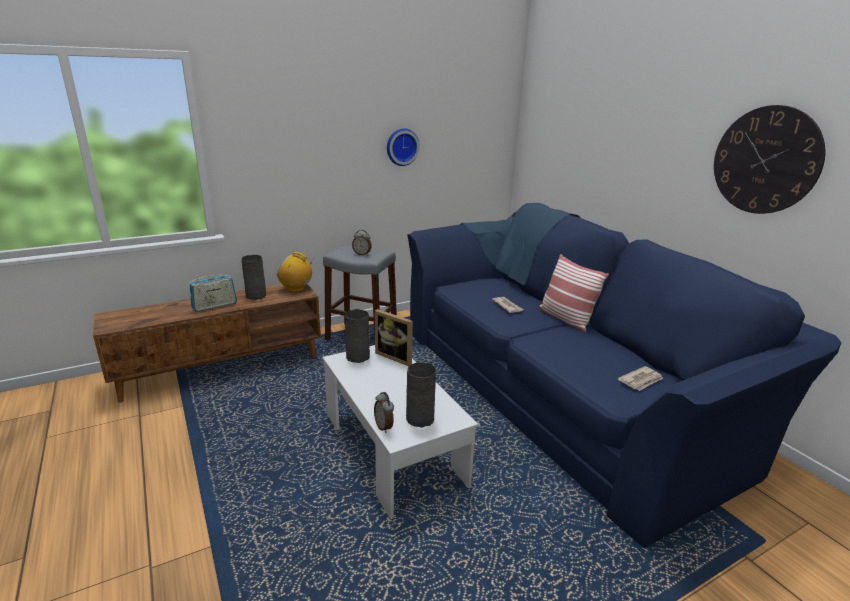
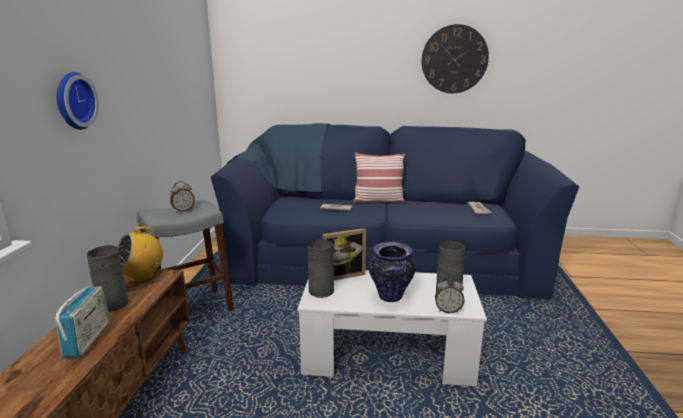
camera: 55 degrees left, 5 degrees down
(380, 390) = (390, 297): none -> vase
(401, 147) = (155, 86): wall clock -> wall clock (73, 101)

